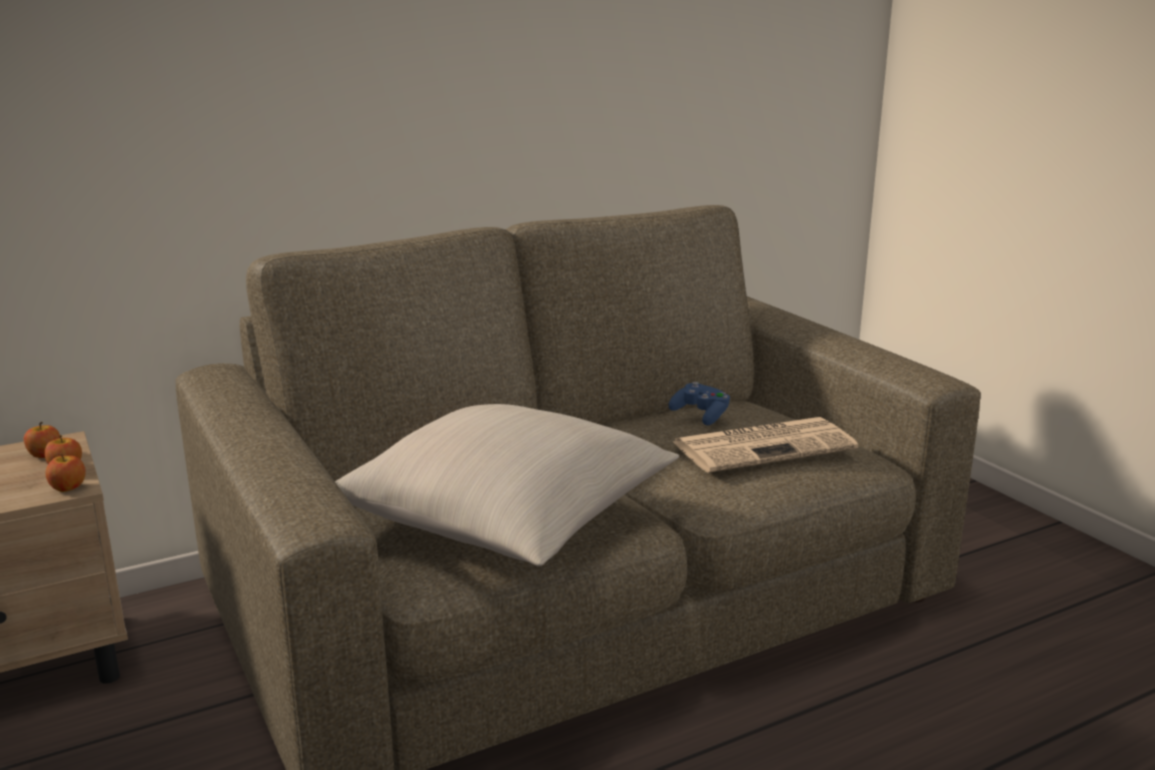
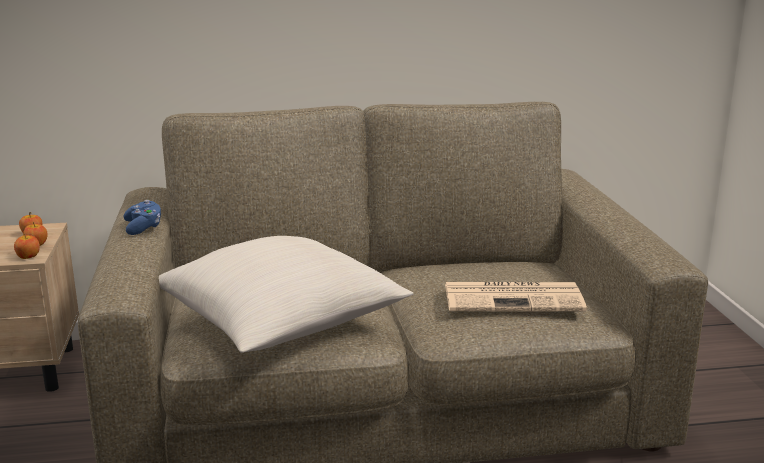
camera: 20 degrees right, 0 degrees up
(701, 415) = (489, 268): blue game controller -> blue game controller (143, 227)

